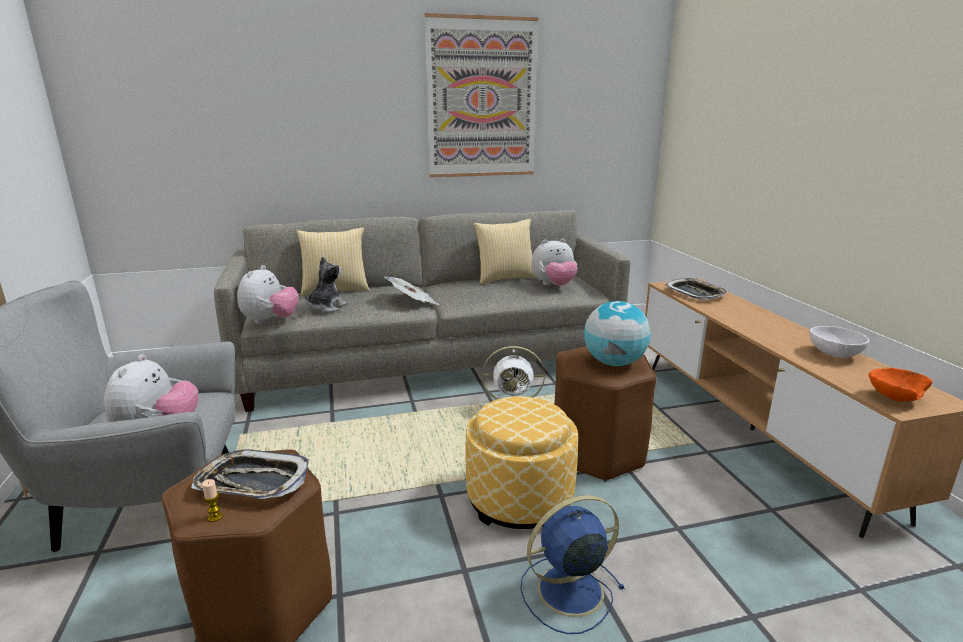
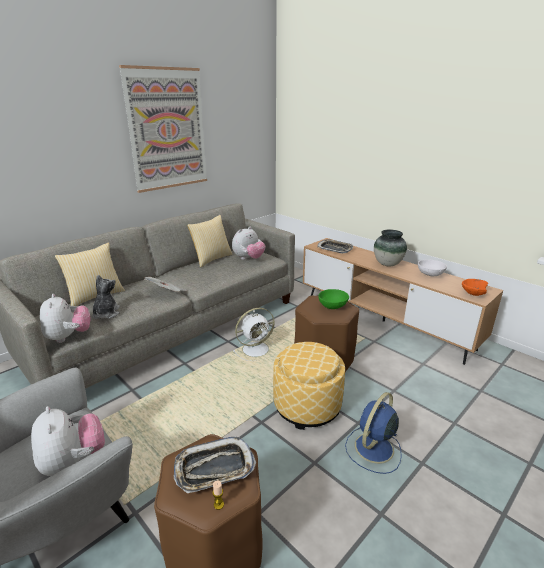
camera: 30 degrees left, 5 degrees up
(614, 363) = (333, 306): globe -> green bowl
(766, 326) = (387, 264): none -> vase

